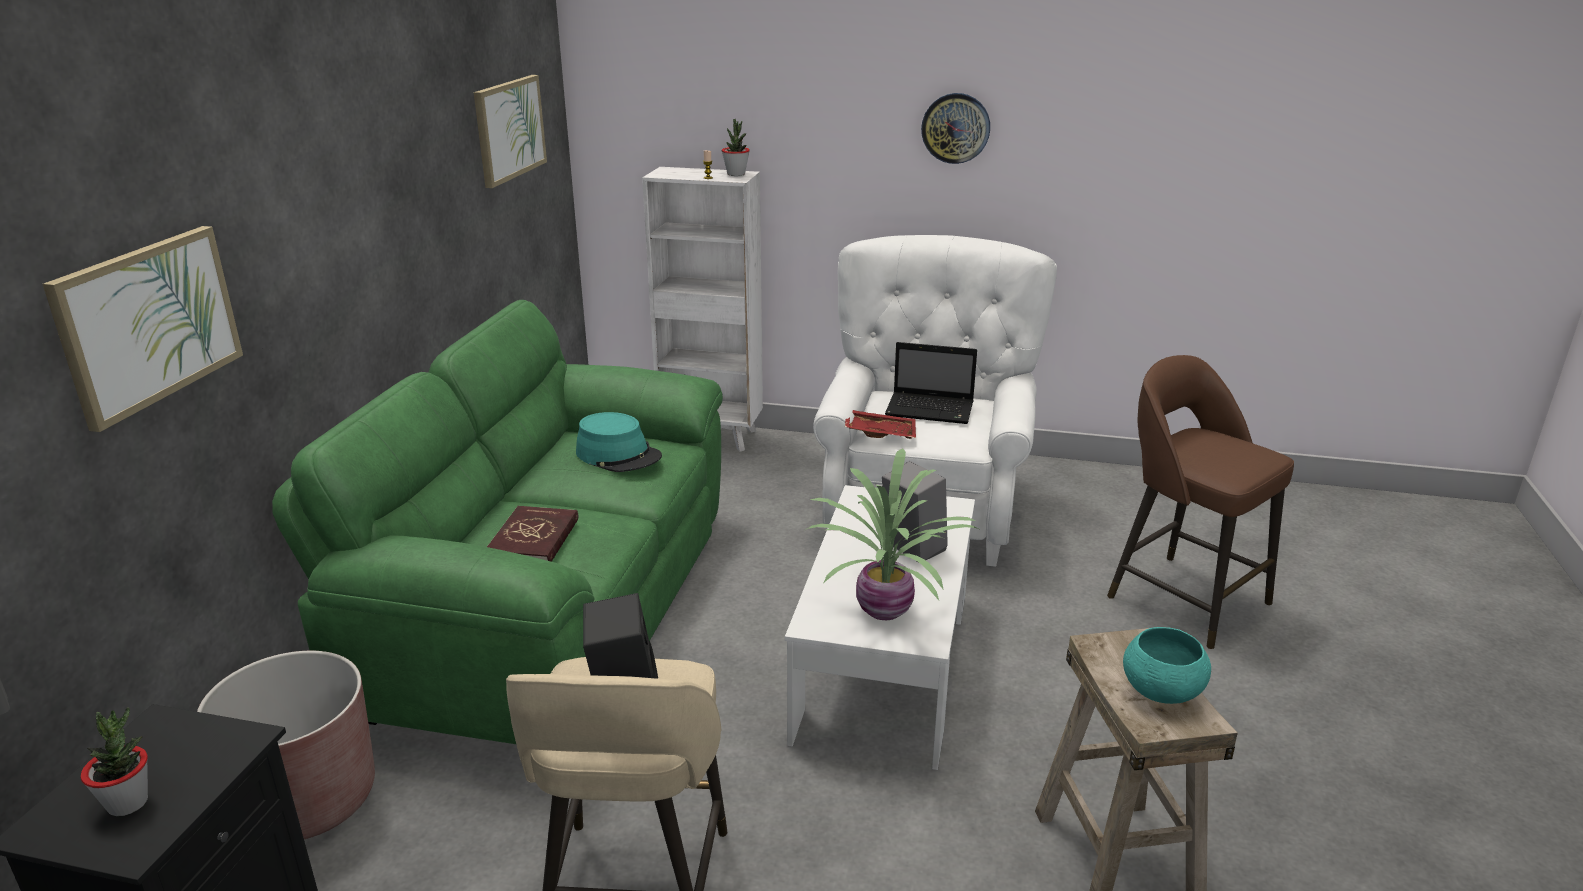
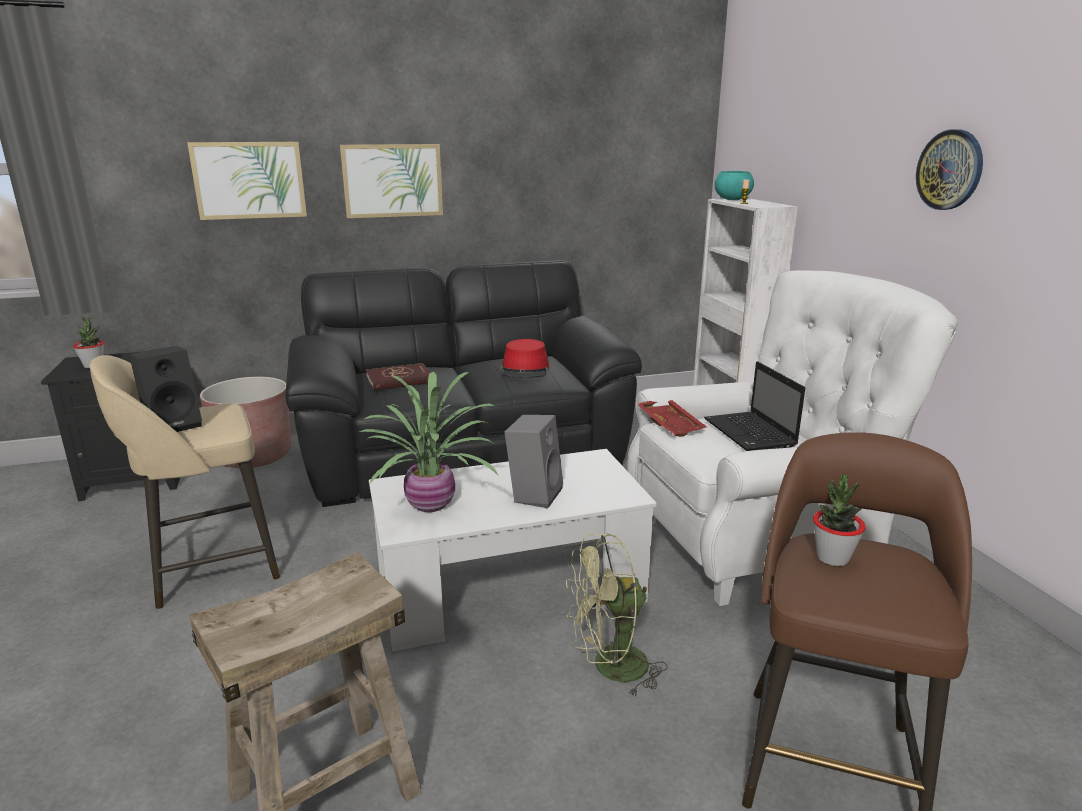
camera: 60 degrees right, 5 degrees down
(509, 129) = (623, 149): picture -> picture (392, 180)
(548, 604) = (462, 451): green sofa -> black sofa
(619, 455) = (525, 370): turquoise hat -> red hat
(736, 174) = (772, 204): potted plant -> potted plant (832, 558)
(1041, 650) = (609, 668): none -> green fan
(1161, 691) = (287, 616): turquoise bowl -> turquoise bowl (732, 199)

